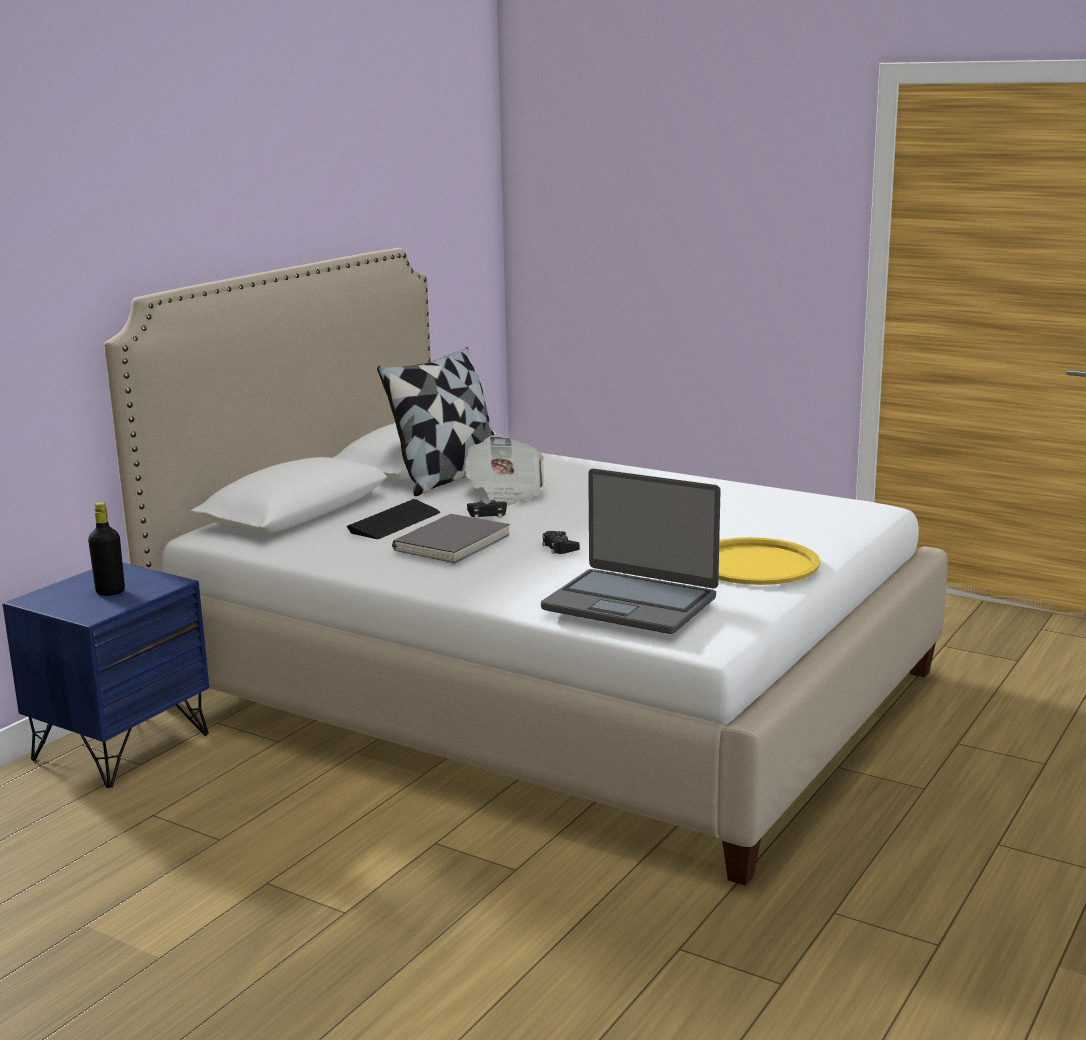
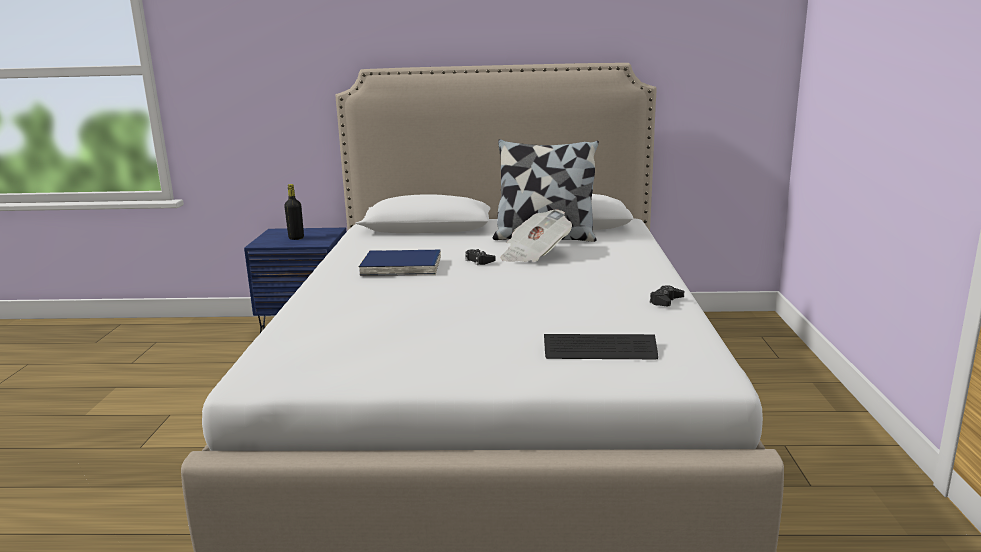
camera: 60 degrees right, 0 degrees up
(394, 522) = (433, 247): keyboard -> keyboard (600, 349)
(452, 544) = (401, 267): grey book -> blue book
(559, 547) = (424, 291): black game controller -> black game controller (665, 301)
(631, 603) = (307, 334): laptop -> none
(754, 564) = (456, 356): yellow tray -> none

